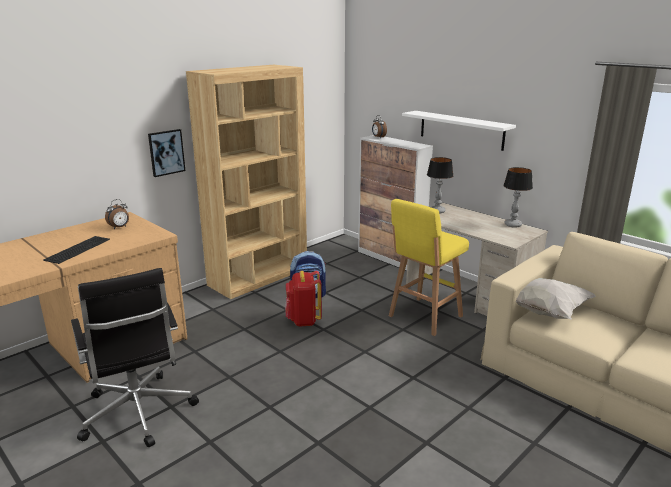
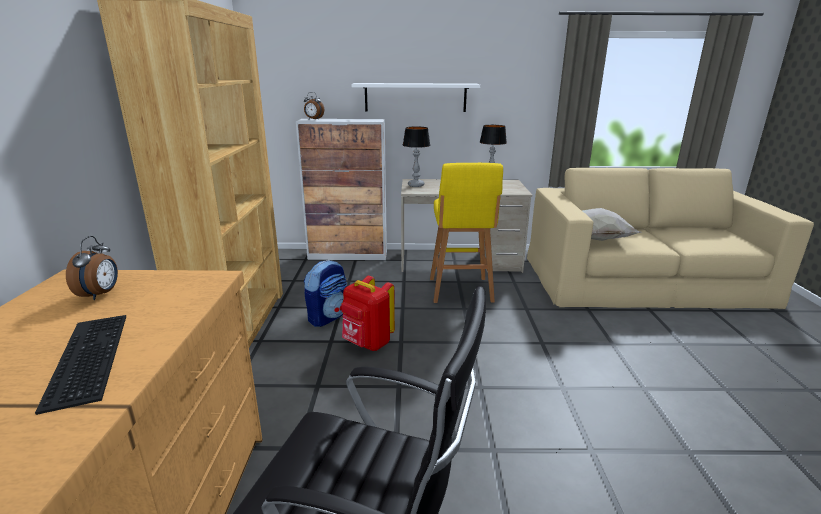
camera: 45 degrees left, 0 degrees up
(166, 152) = (91, 149): picture -> none

